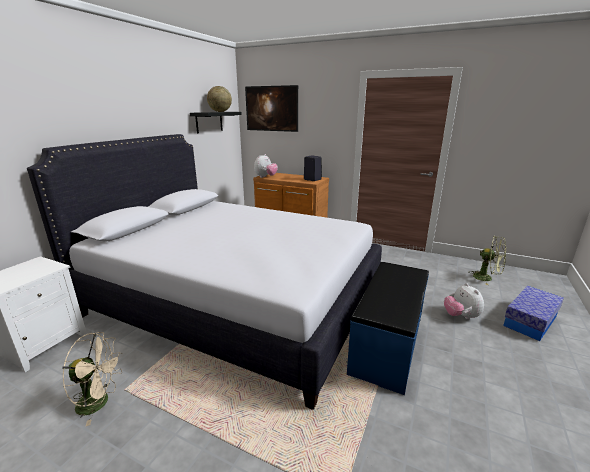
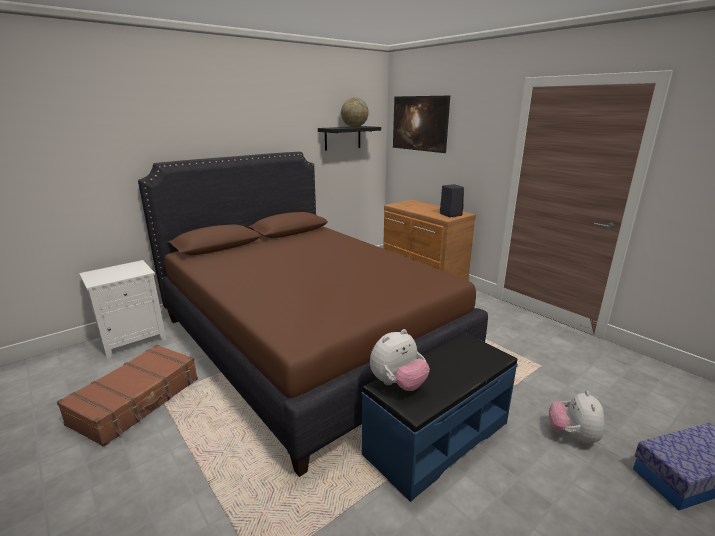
camera: 25 degrees right, 0 degrees up
(100, 402) = (137, 401): beige fan -> brown suitcase
(235, 301) = (308, 341): white bed -> brown bed
(265, 177) = (398, 205): plush toy -> plush toy (398, 384)
(487, 278) = (667, 396): green fan -> none

